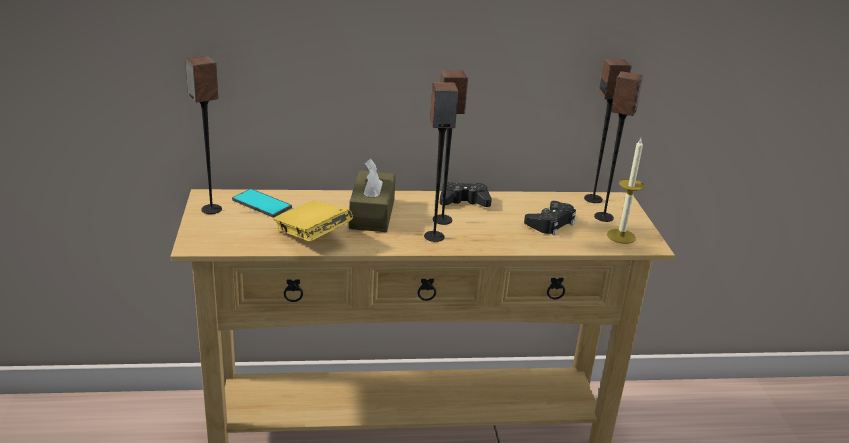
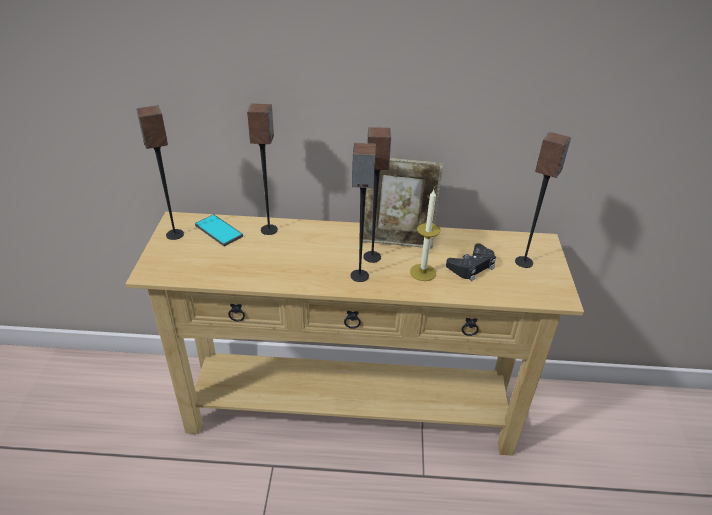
camera: 10 degrees right, 10 degrees up
(312, 237) = (251, 270): yellow book -> none
(372, 214) = (311, 247): brown tissue box -> none
(464, 201) = (397, 237): black game controller -> picture frame
(593, 199) = (519, 240): speaker -> speaker (269, 230)
(621, 236) = (535, 286): candle -> candle (423, 272)

